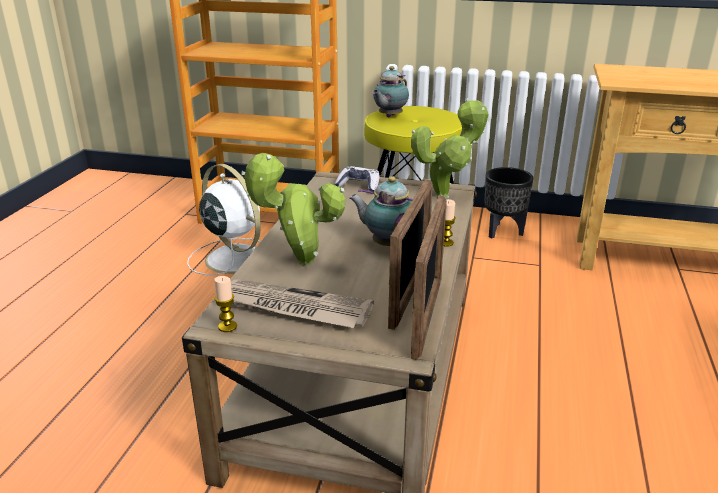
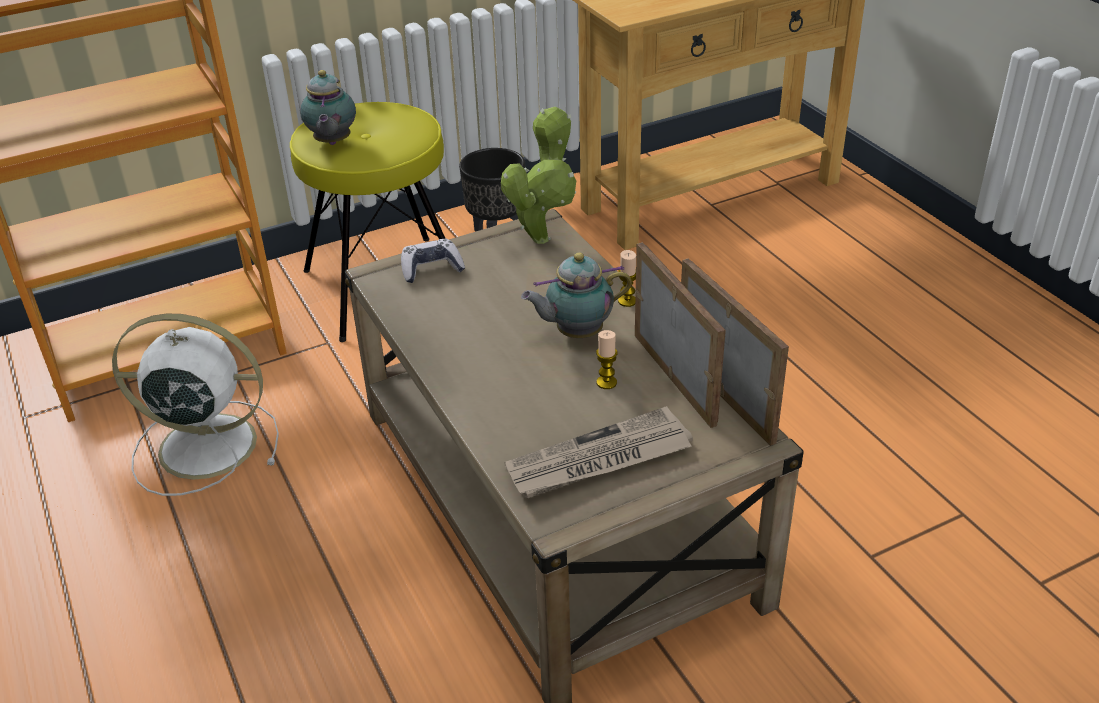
camera: 40 degrees left, 10 degrees up
(227, 326) = (571, 518): candle -> candle (606, 382)
(299, 262) = (522, 404): potted plant -> none

